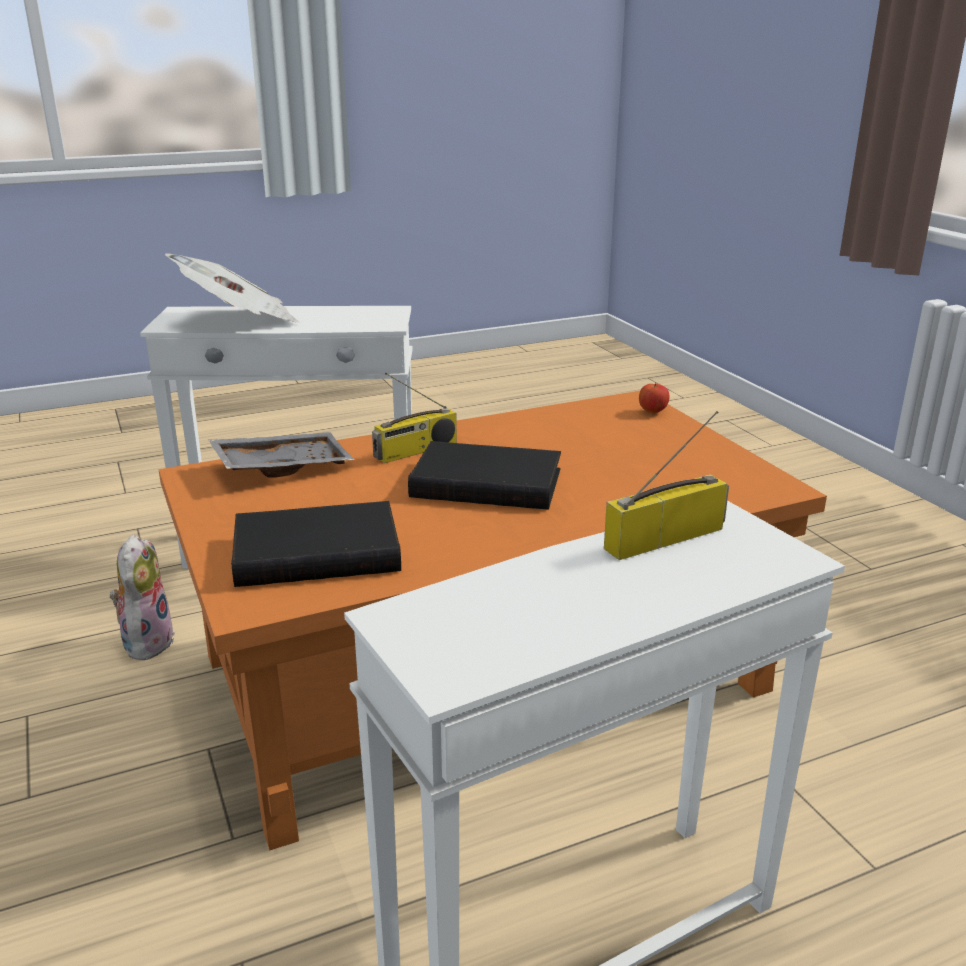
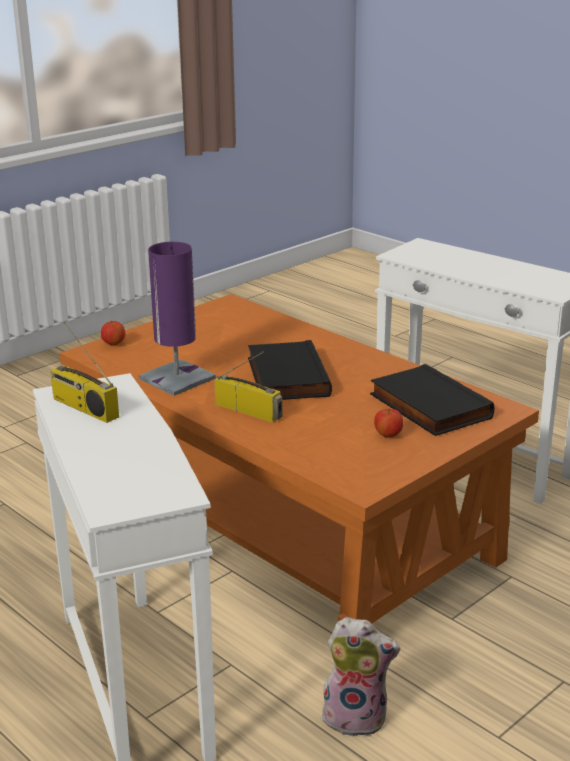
camera: 110 degrees left, 0 degrees up
(146, 641) = (357, 717): plush toy -> plush toy turned 150 degrees counterclockwise
(239, 321) = (137, 458): newspaper -> none
(275, 509) = (388, 435): none -> apple
(282, 466) = (317, 454): grey tray -> none
(530, 429) = (177, 378): none -> purple table lamp
(665, 537) = (429, 262): radio -> radio (83, 408)

